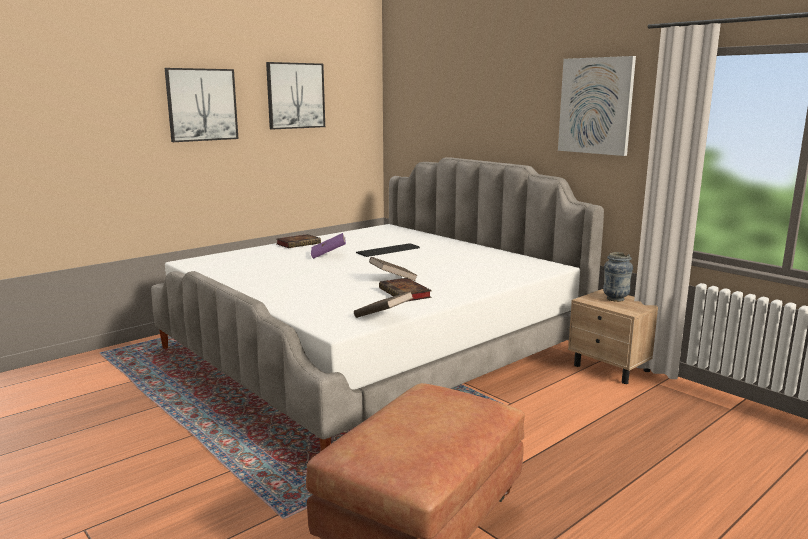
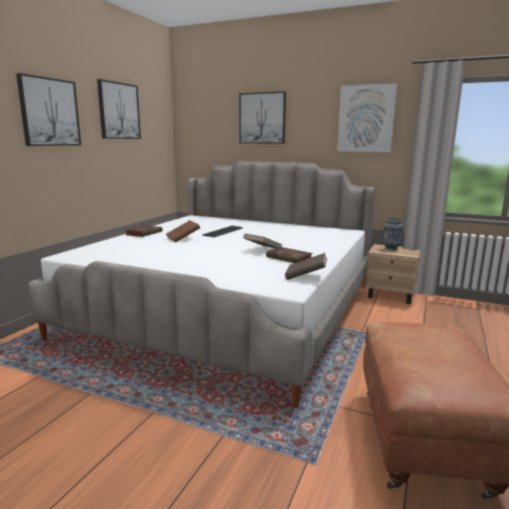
camera: 25 degrees left, 0 degrees up
(328, 255) = (183, 239): purple book -> brown book
(474, 101) = (262, 118): none -> picture

